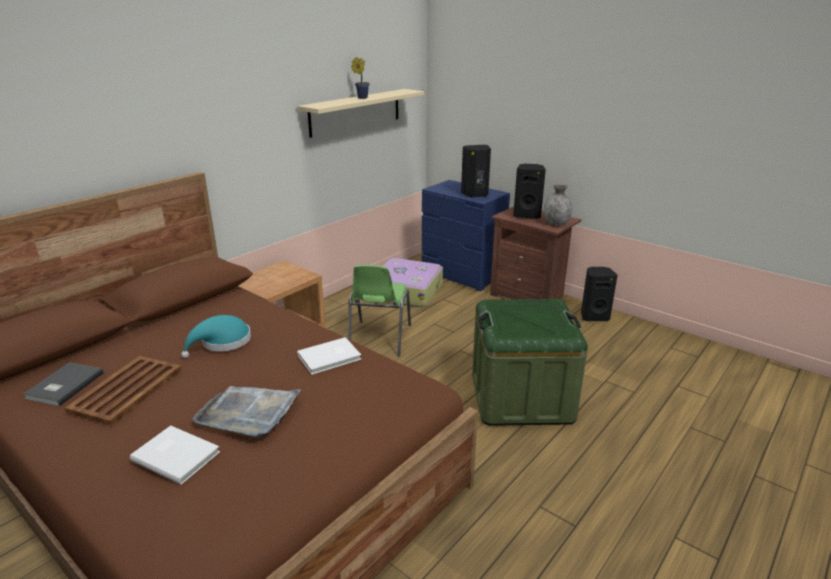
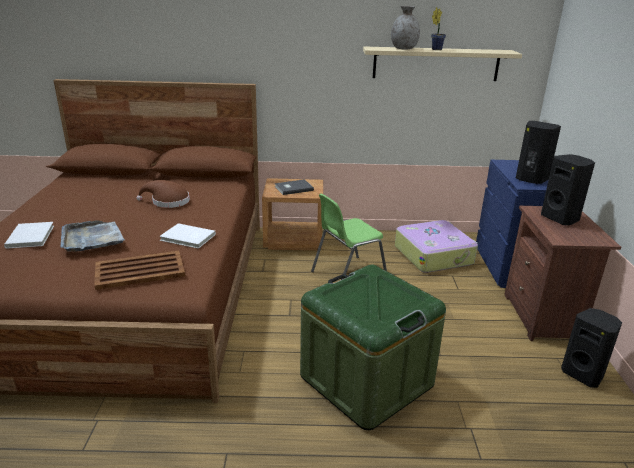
camera: 50 degrees right, 0 degrees up
(63, 386) = (80, 187): grey book -> grey book (293, 188)
(128, 389) = (90, 200): brown tray -> brown tray (141, 271)
(222, 342) = (167, 202): turquoise hat -> brown hat
(555, 223) = (575, 237): grey vase -> grey vase (404, 48)

